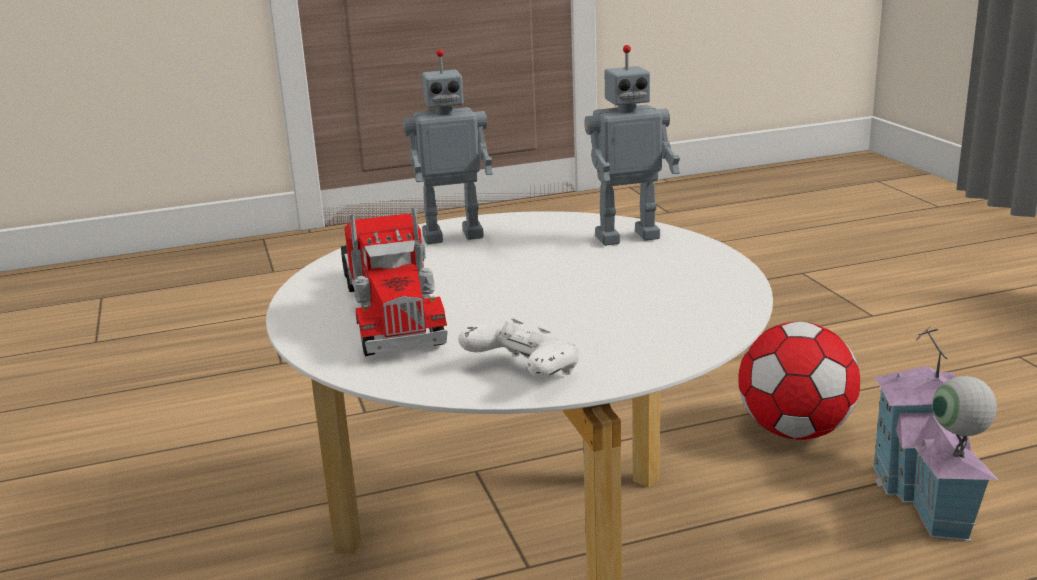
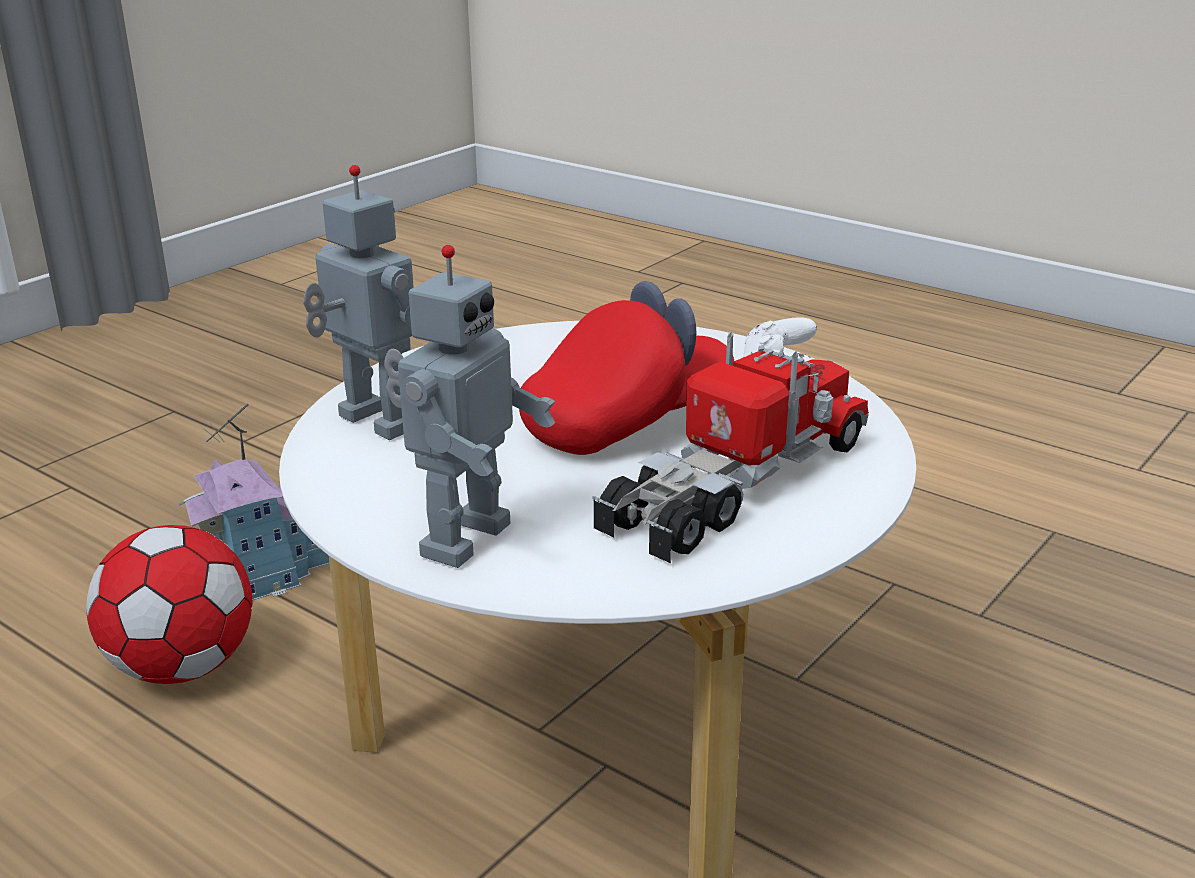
camera: 125 degrees left, 5 degrees up
(452, 236) = (461, 538): toy robot -> toy robot turned 75 degrees clockwise
(525, 300) = (627, 421): none -> red cap

